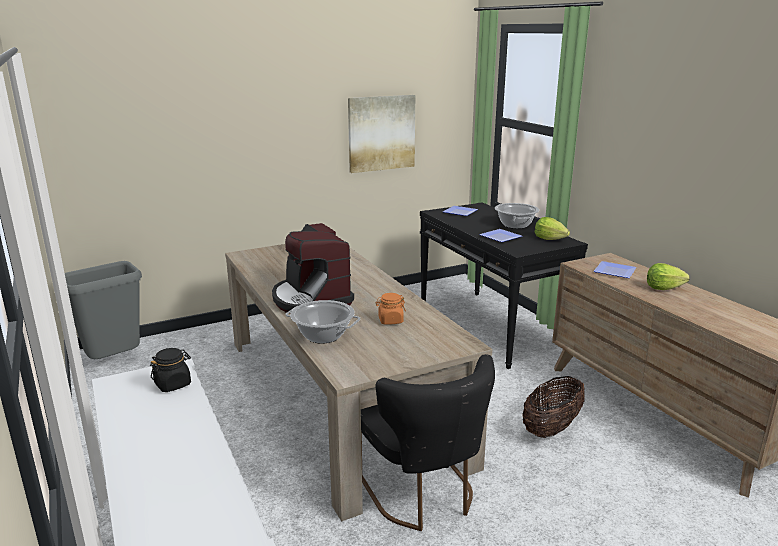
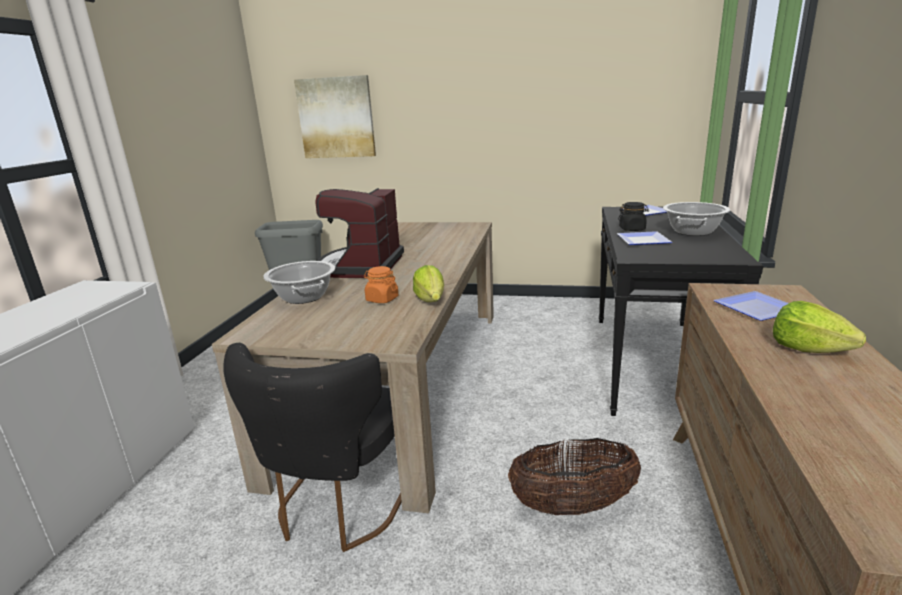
camera: 40 degrees right, 0 degrees up
(173, 384) = (101, 296): black jar -> black jar (632, 229)
(381, 133) = (585, 115): picture -> picture (336, 118)
(549, 239) = (711, 251): lettuce -> lettuce (431, 300)

